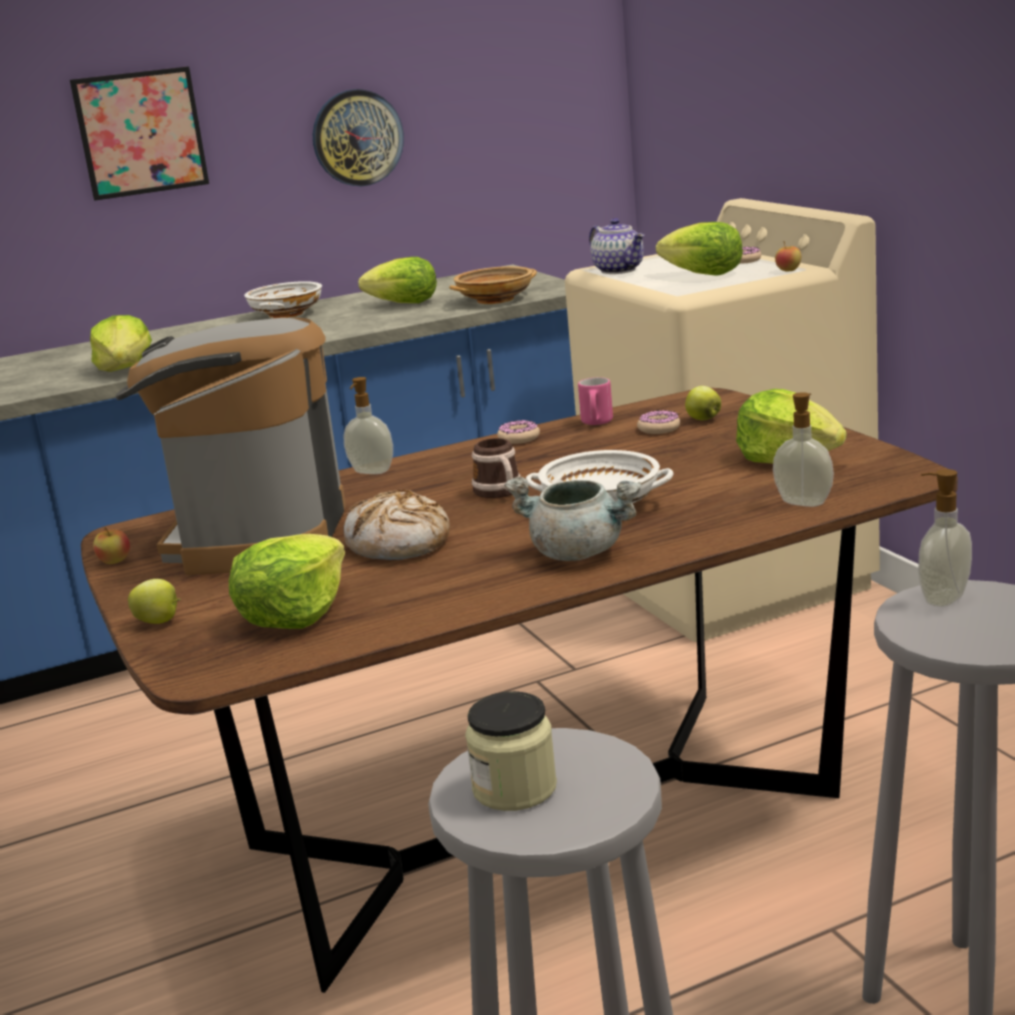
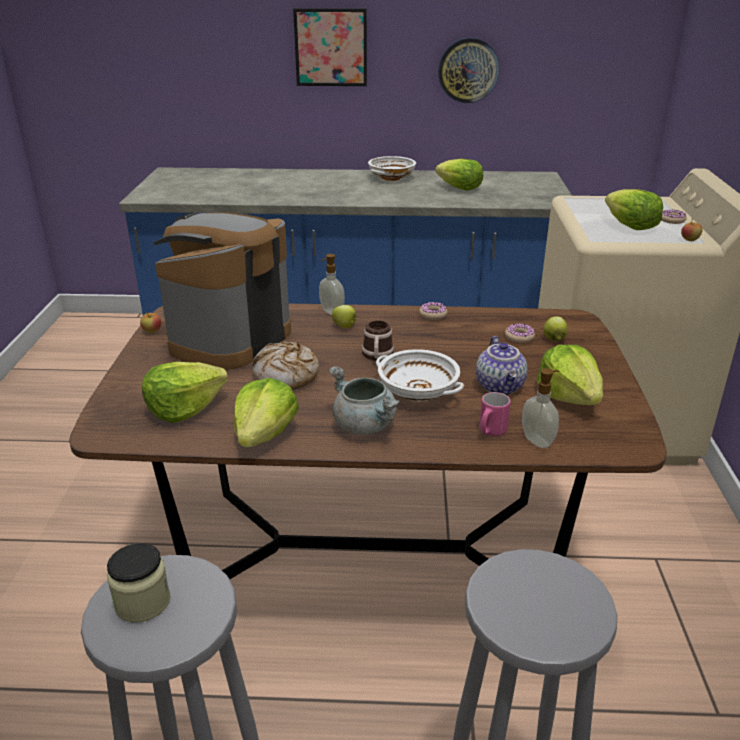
camera: 25 degrees right, 10 degrees up
(125, 369) = (271, 196): lettuce -> lettuce (265, 434)
(159, 622) = (124, 385): apple -> apple (345, 326)
(496, 299) = (512, 200): beige bowl -> none
(596, 423) = (488, 318): pink mug -> pink mug (490, 432)
(620, 270) = (584, 205): teapot -> teapot (501, 387)
(942, 598) = (537, 570): soap dispenser -> none

